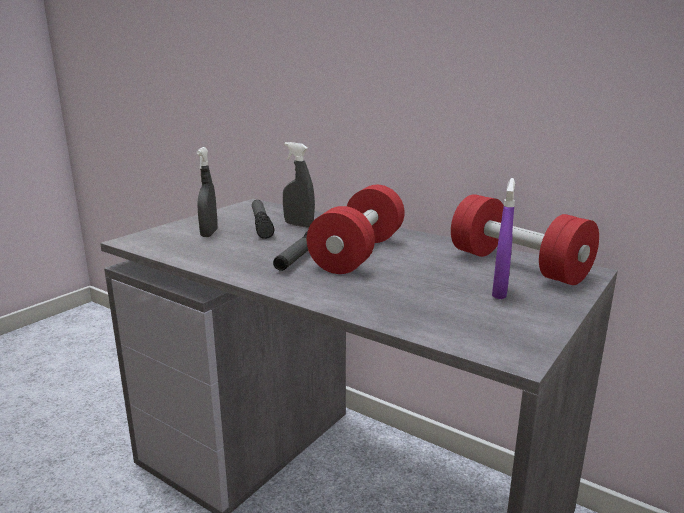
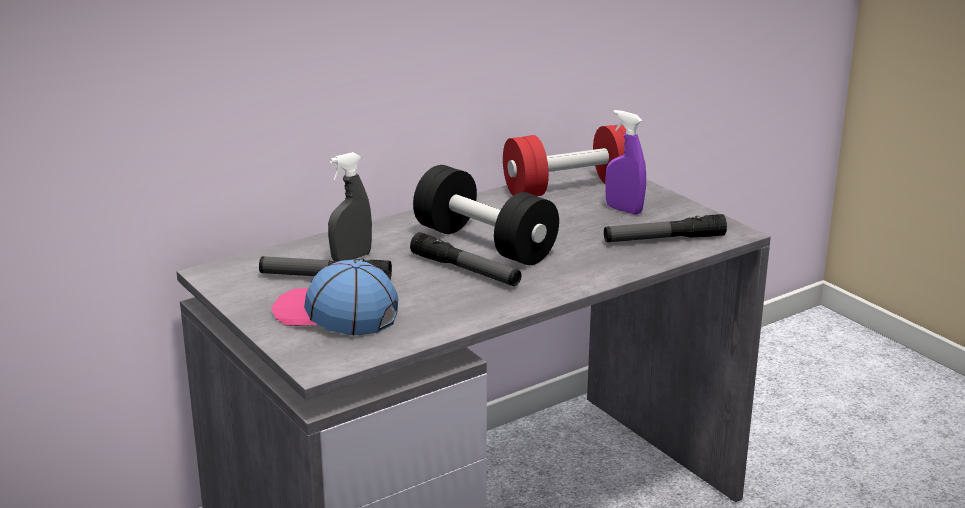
camera: 70 degrees left, 5 degrees up
(209, 233) = (335, 313): grey spray bottle -> cap
(358, 253) = (485, 244): red dumbbell -> black dumbbell
(448, 318) = (664, 239): none -> flashlight

